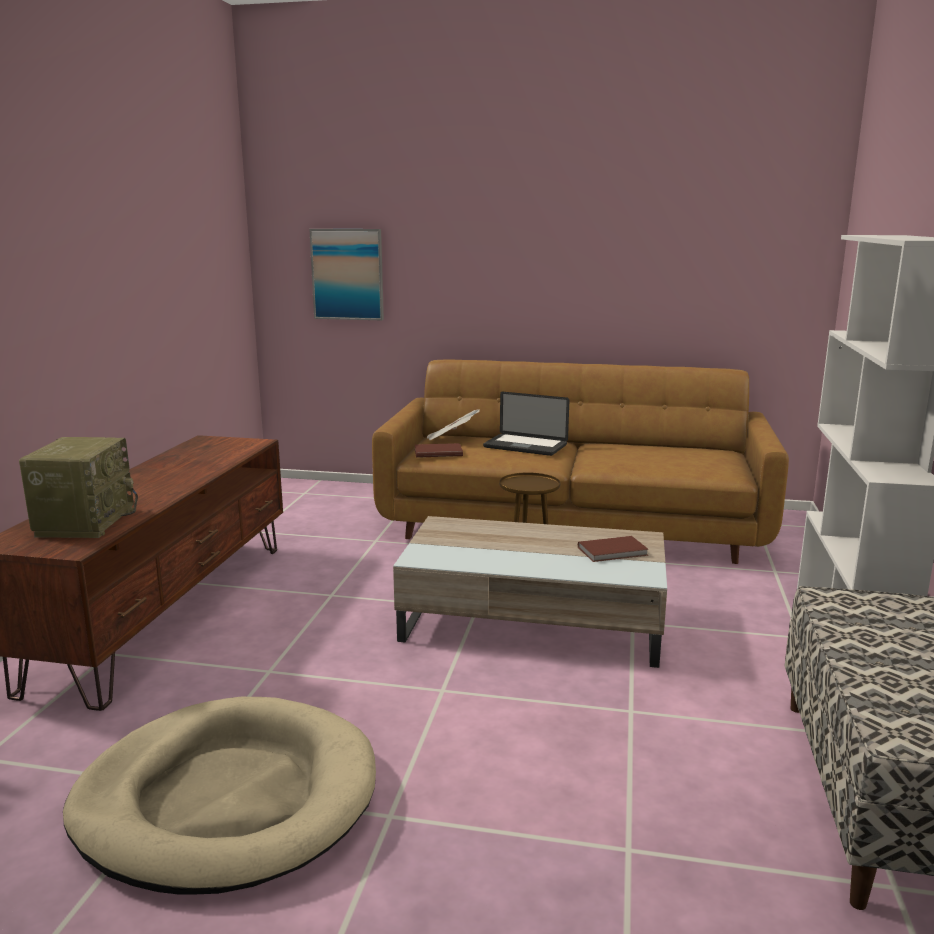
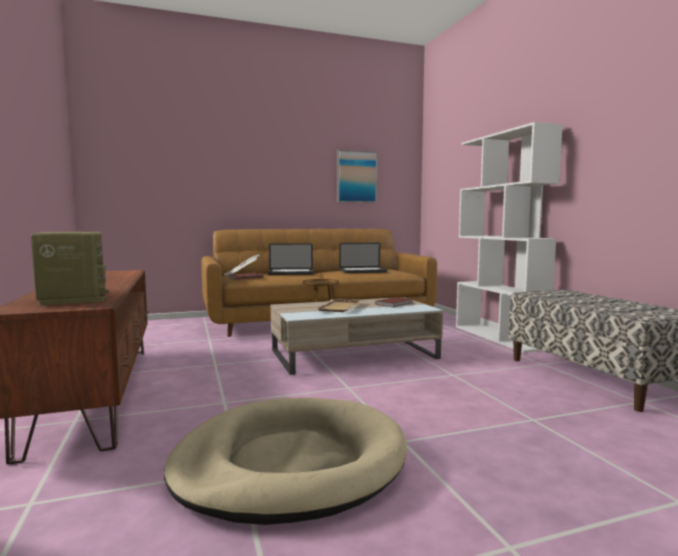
camera: 30 degrees left, 10 degrees down
(347, 274) = (150, 178): picture -> picture (356, 177)
(510, 545) = (339, 307): none -> beige tray
(652, 456) = (363, 271): none -> laptop

